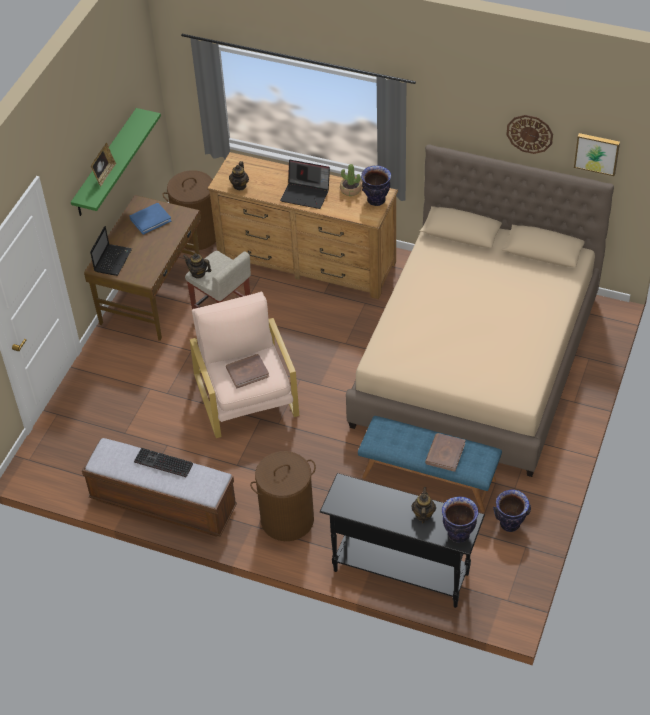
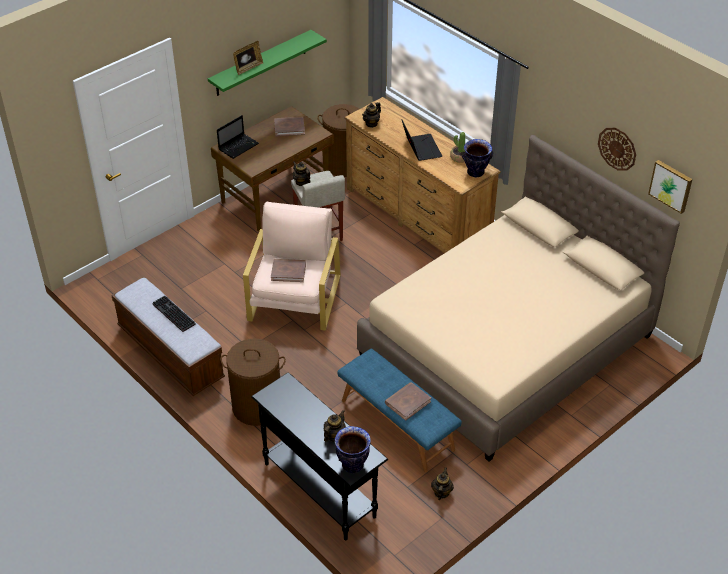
camera: 25 degrees right, 5 degrees down
(150, 220) = (289, 128): blue book -> brown book
(306, 194) = (420, 148): laptop -> laptop turned 150 degrees counterclockwise
(510, 524) = (441, 492): vase -> teapot

